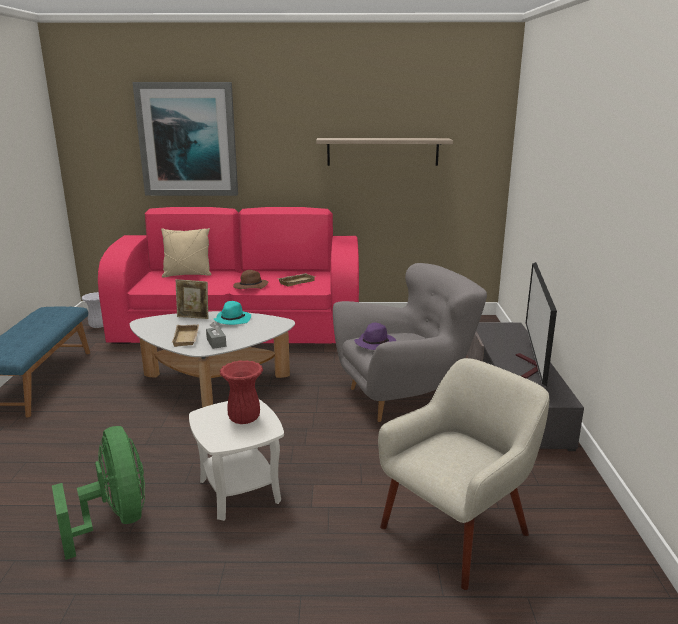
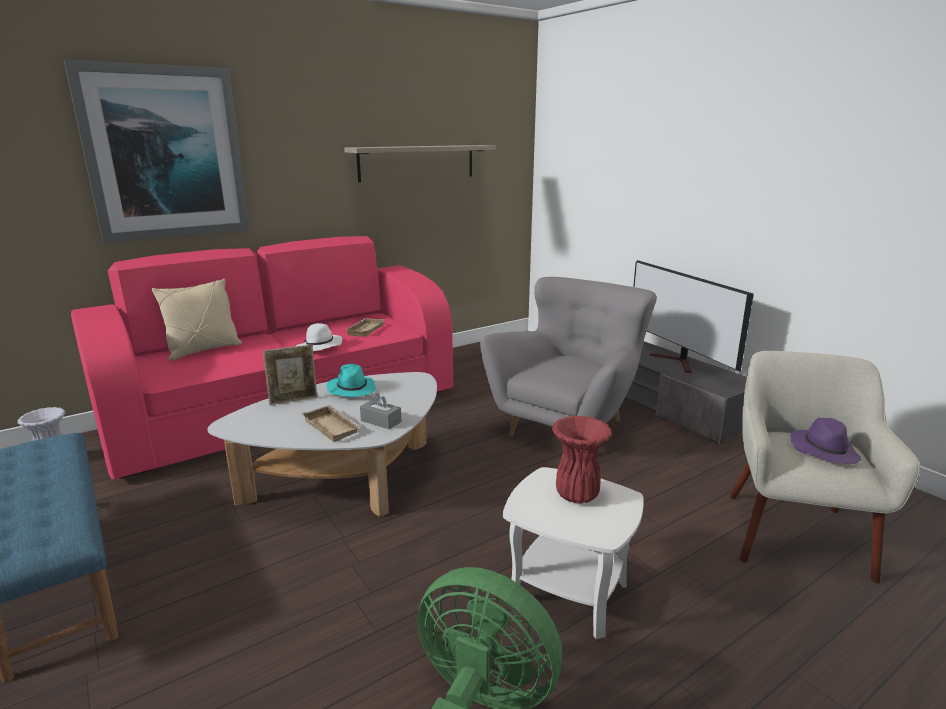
camera: 35 degrees left, 0 degrees up
(250, 287) = (320, 346): brown hat -> white hat
(375, 343) = (550, 373): purple hat -> purple hat (823, 450)

